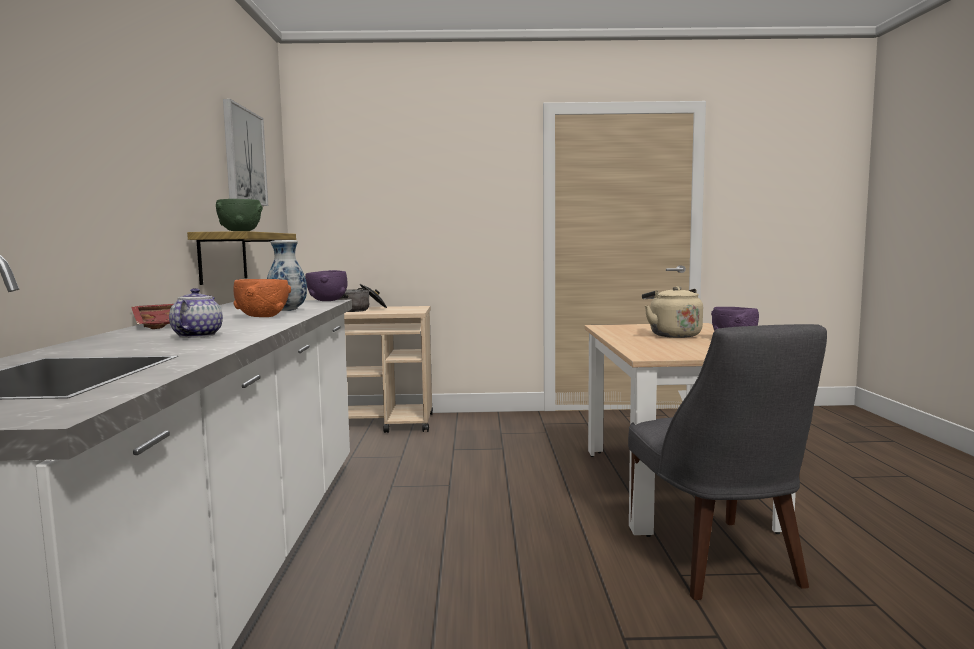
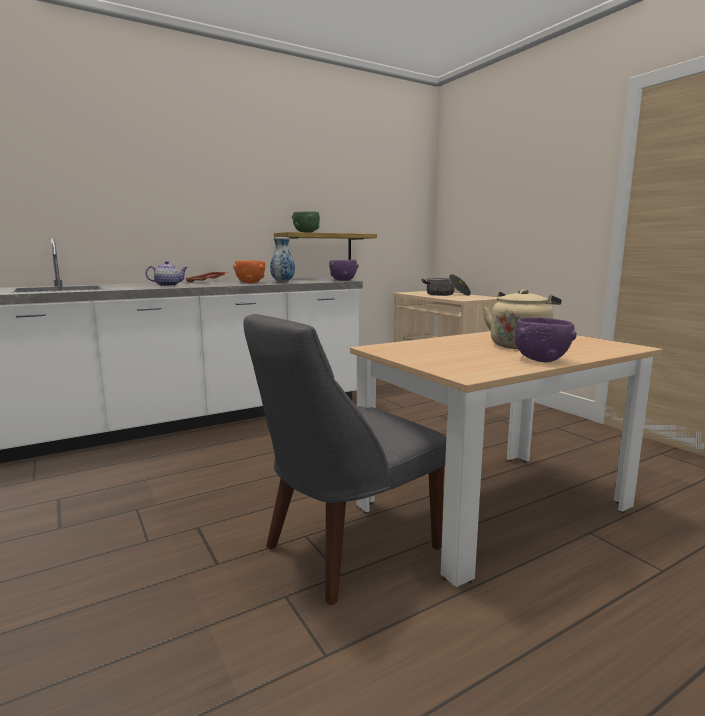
camera: 60 degrees right, 5 degrees up
(244, 156) = (359, 181): picture -> none

